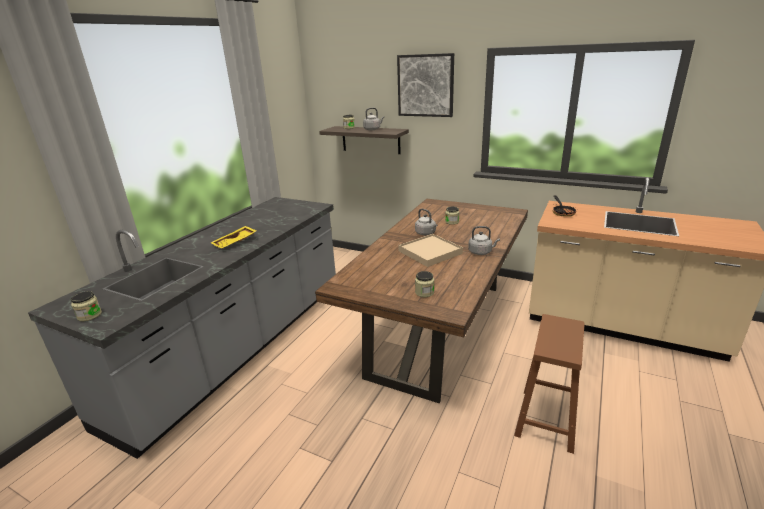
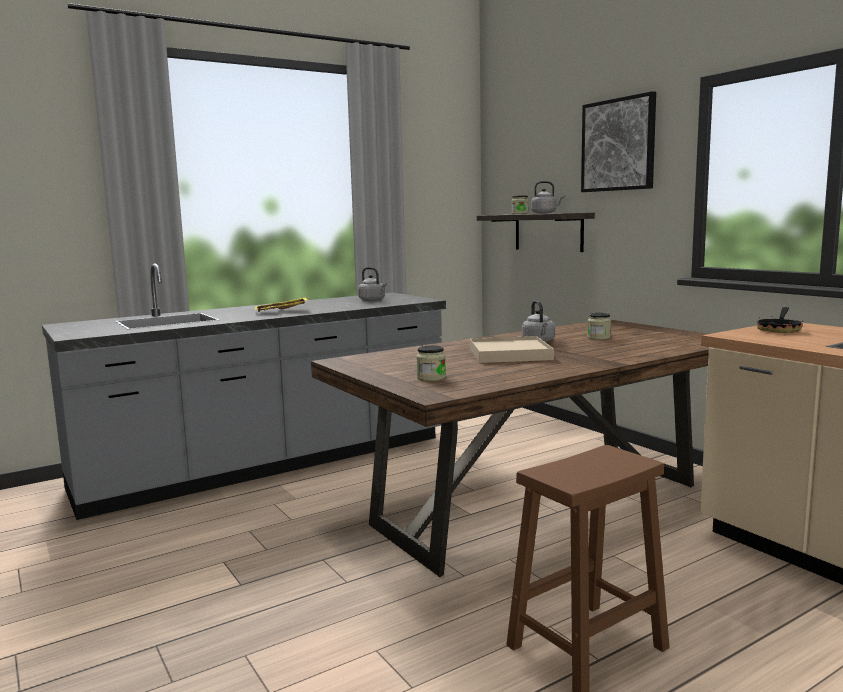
camera: 30 degrees right, 15 degrees down
(89, 315) = (75, 330): jar -> none
(481, 252) = (584, 362): grey kettle -> grey kettle (373, 300)

